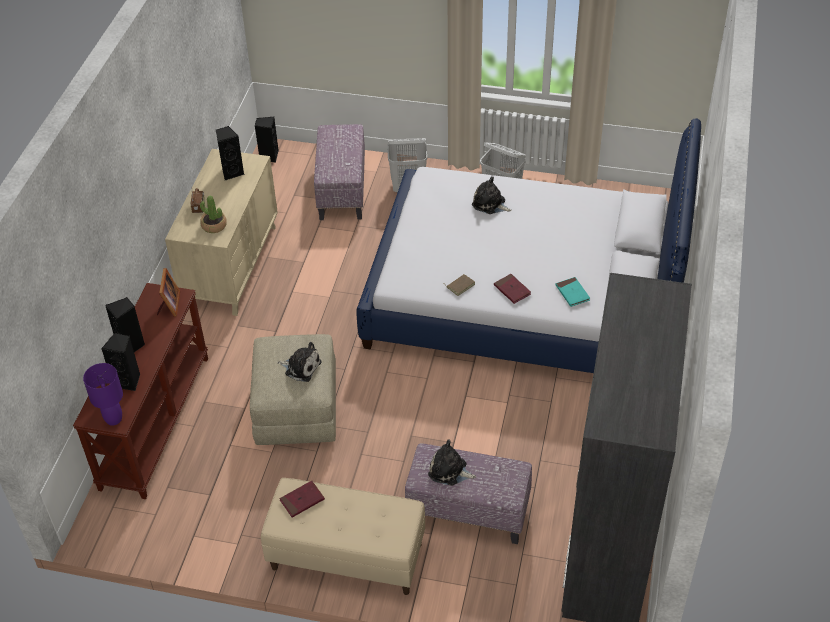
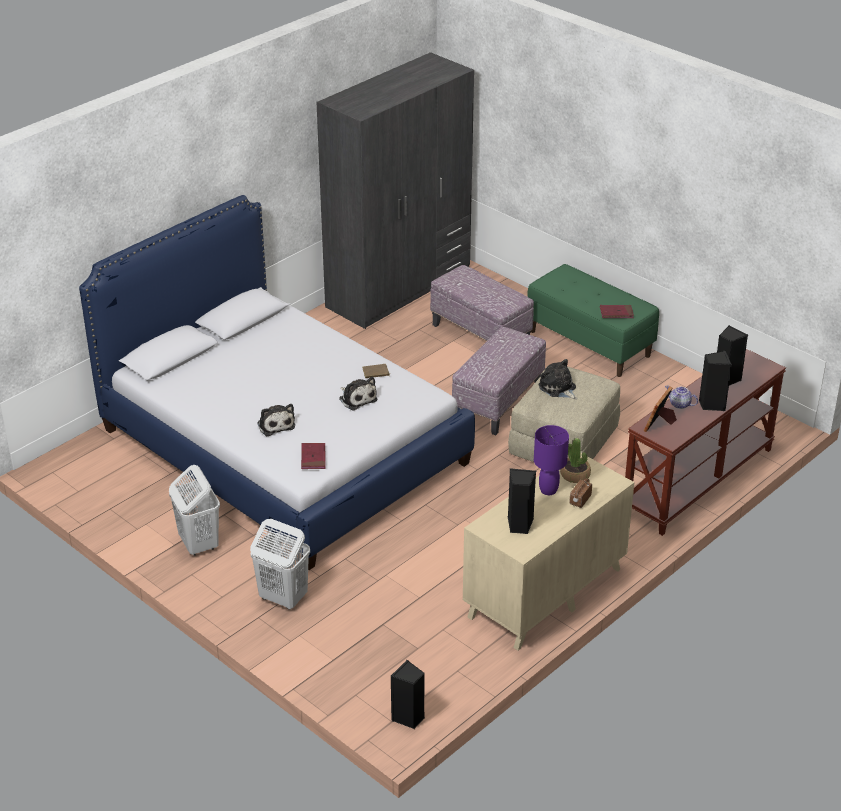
camera: 150 degrees left, 10 degrees down
(114, 419) = (749, 359): purple table lamp -> purple table lamp (548, 490)
(160, 333) = (680, 404): none -> teapot
(341, 190) = (359, 629): ottoman -> ottoman (498, 403)
(346, 556) = (590, 343): beige bench -> green bench
(449, 471) = (494, 293): plush toy -> plush toy (357, 398)
(512, 290) = (336, 353): red book -> red book (313, 458)
(572, 293) = (290, 334): turquoise book -> none

